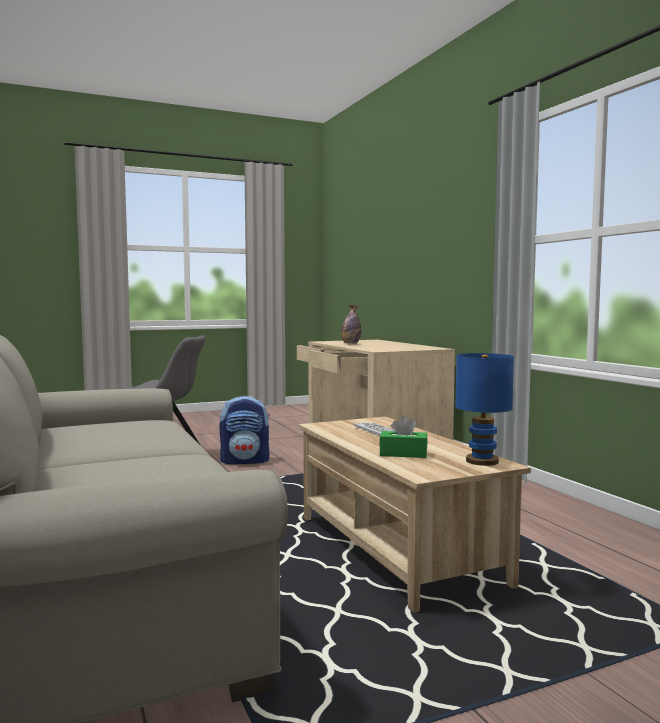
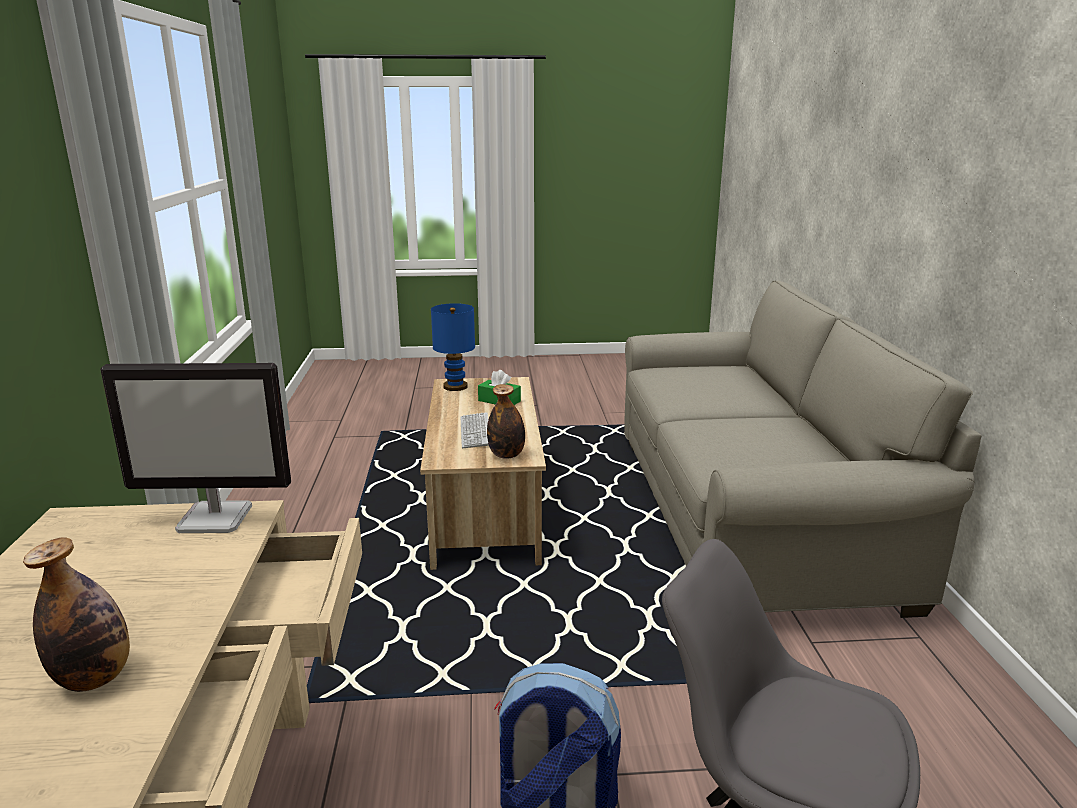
camera: 160 degrees left, 15 degrees up
(335, 425) = (506, 455): none -> bottle
(386, 350) = (217, 518): none -> monitor

